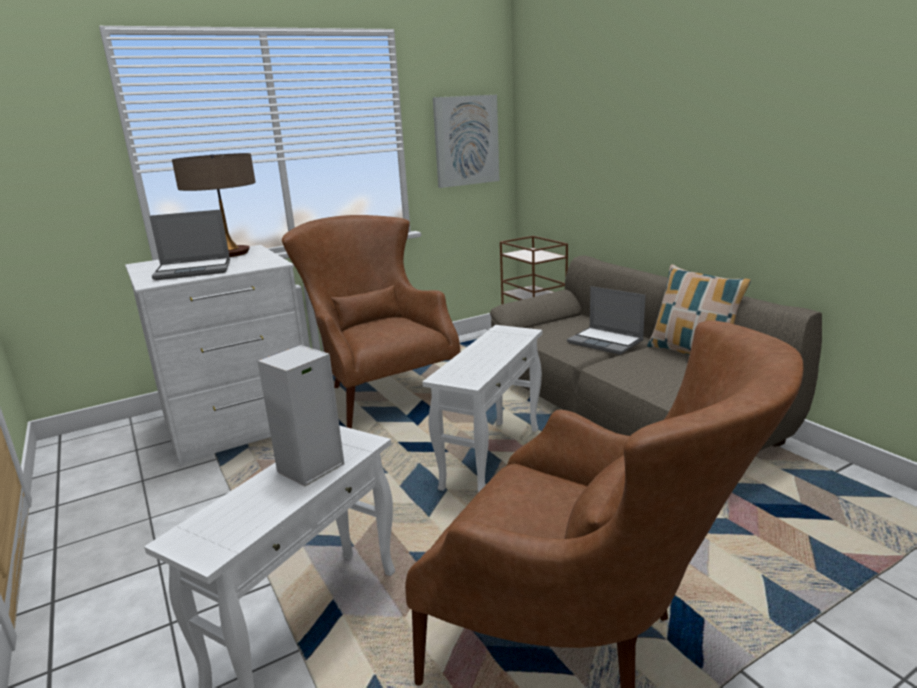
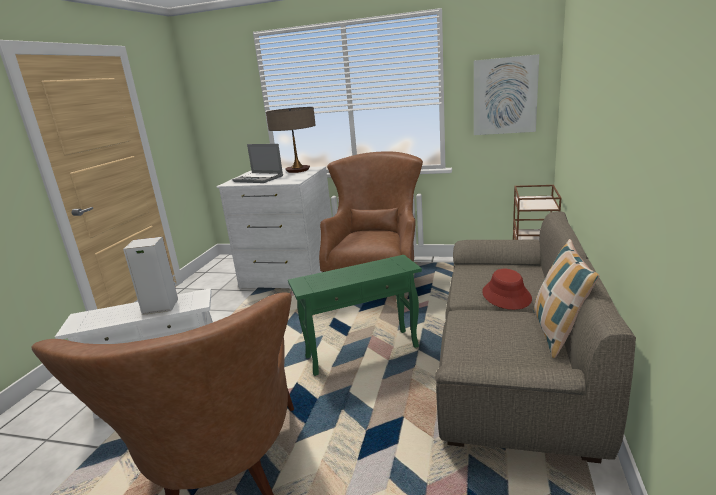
camera: 45 degrees right, 0 degrees up
(491, 458) = (362, 352): white side table -> green side table
(606, 342) = (506, 295): laptop -> red hat

